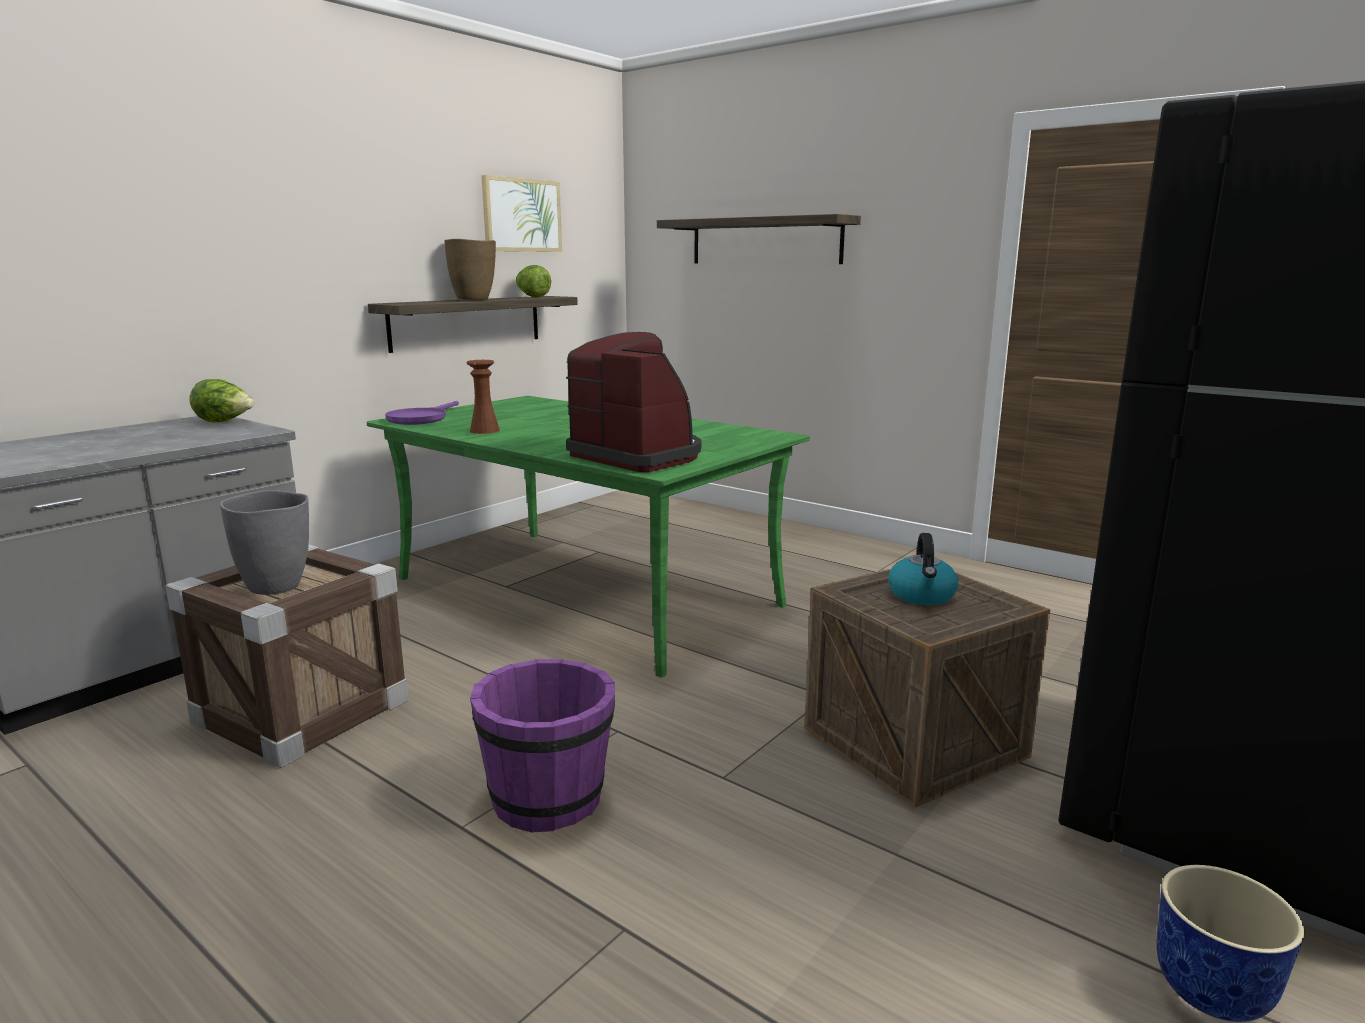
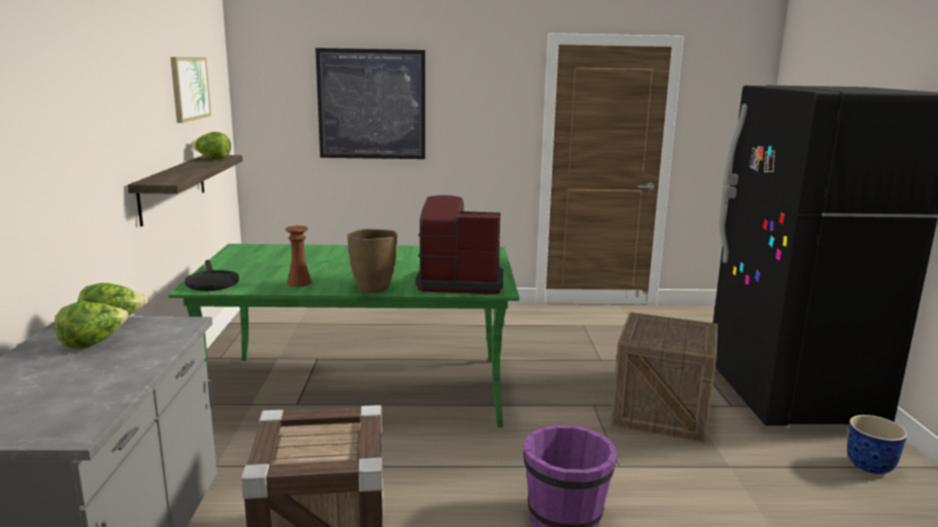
camera: 40 degrees left, 0 degrees up
(170, 431) = (93, 343): none -> lettuce
(276, 586) = (316, 448): grey vase -> none
(421, 418) = (211, 282): purple frying pan -> black frying pan
(473, 300) = (189, 168): brown vase -> brown vase (373, 288)
(765, 241) = (371, 104): shelf -> picture
(922, 596) = (663, 332): kettle -> none

